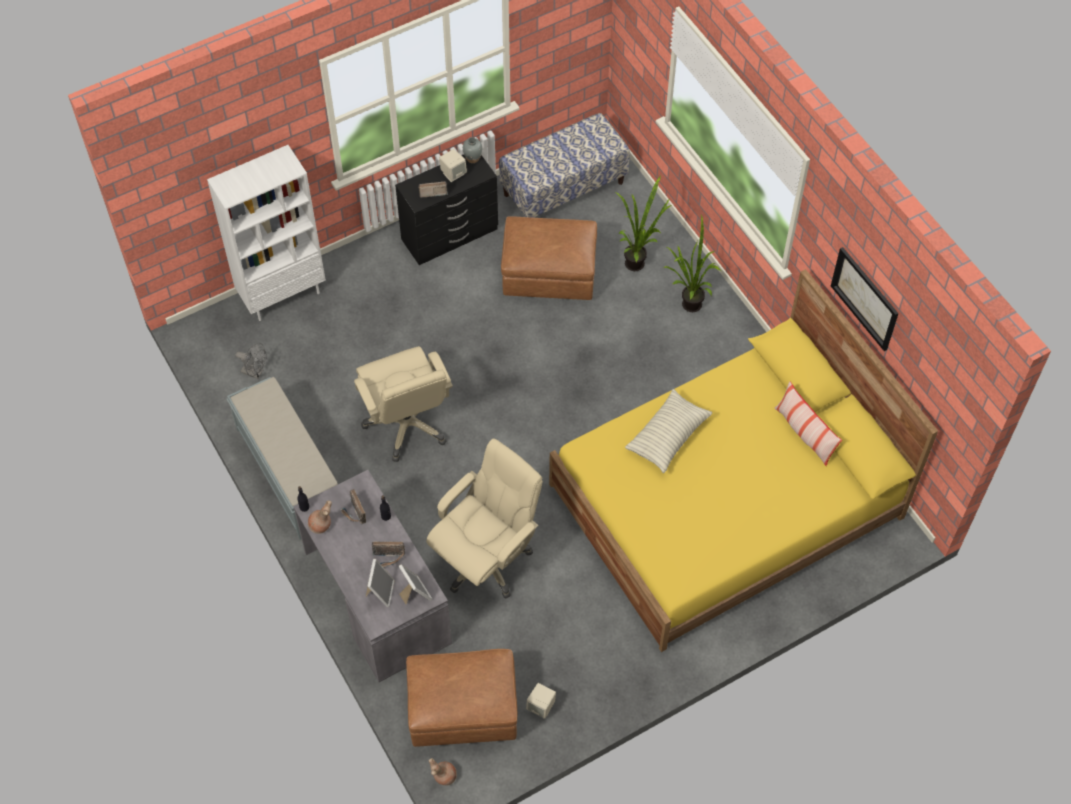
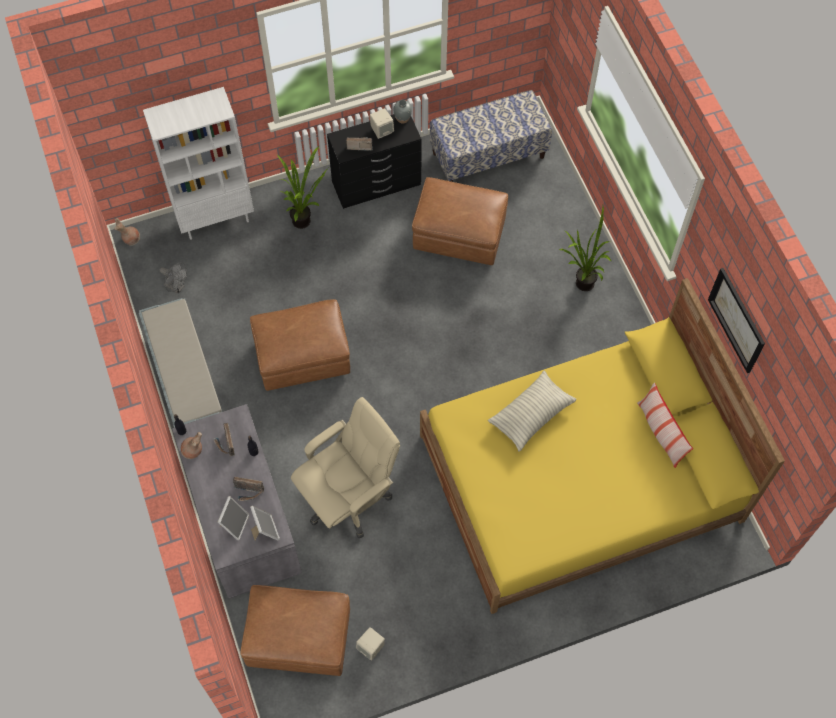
camera: 10 degrees right, 5 degrees up
(407, 424) = (303, 357): beige office chair -> brown ottoman
(444, 776) = (270, 699): brown vase -> brown vase (131, 239)
(639, 262) = (543, 236): potted plant -> potted plant (305, 220)

